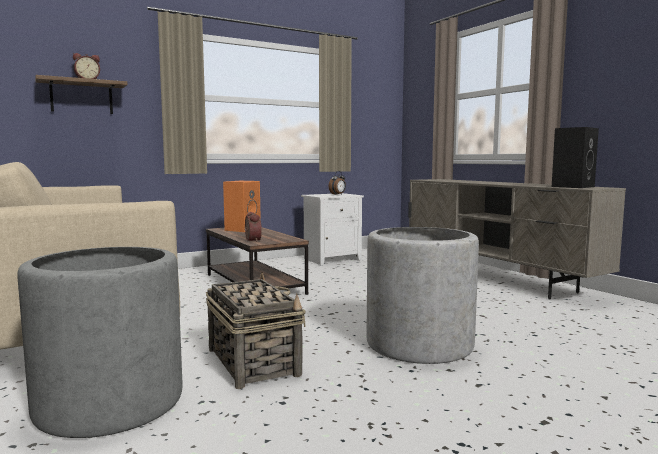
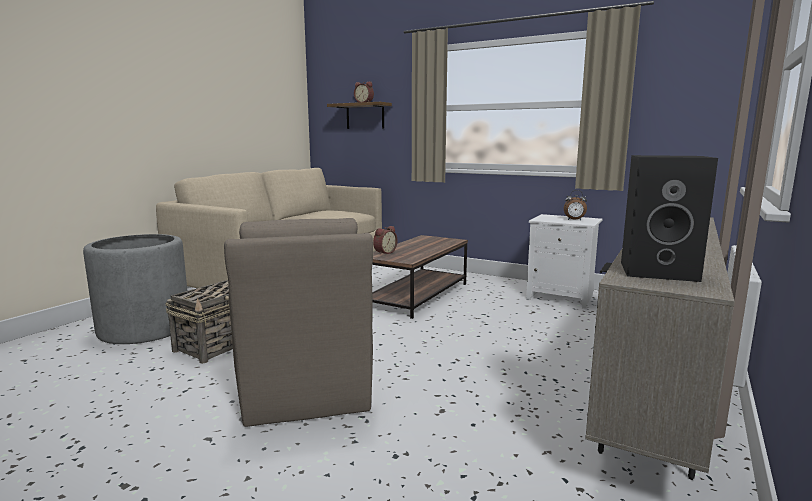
camera: 60 degrees right, 5 degrees up
(242, 229) = (435, 241): orange speaker -> none
(419, 344) = (305, 392): grey planter -> brown armchair

